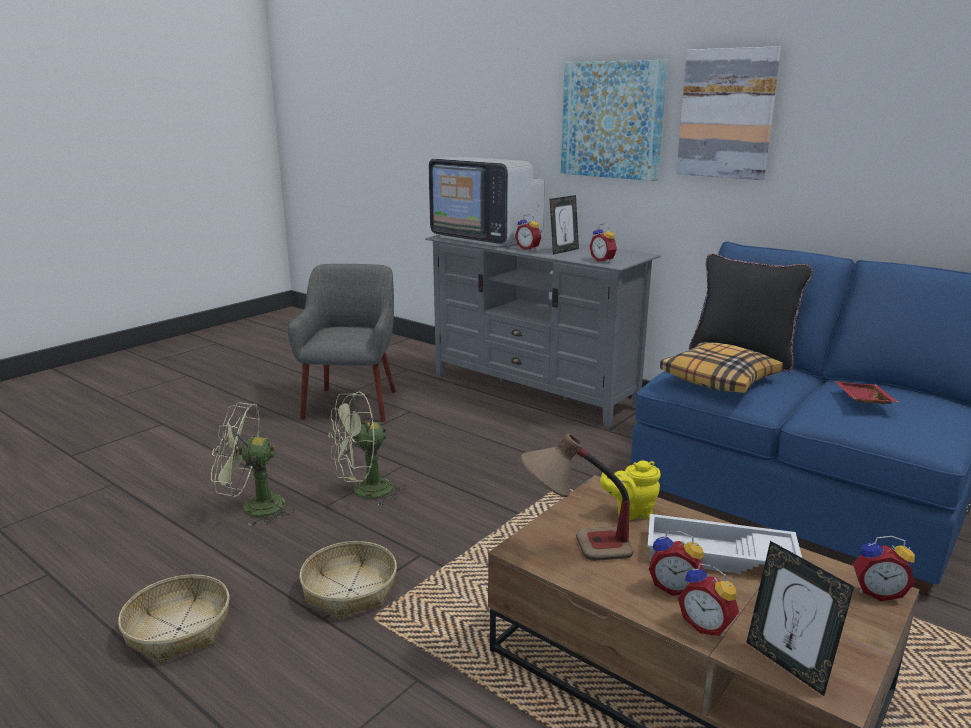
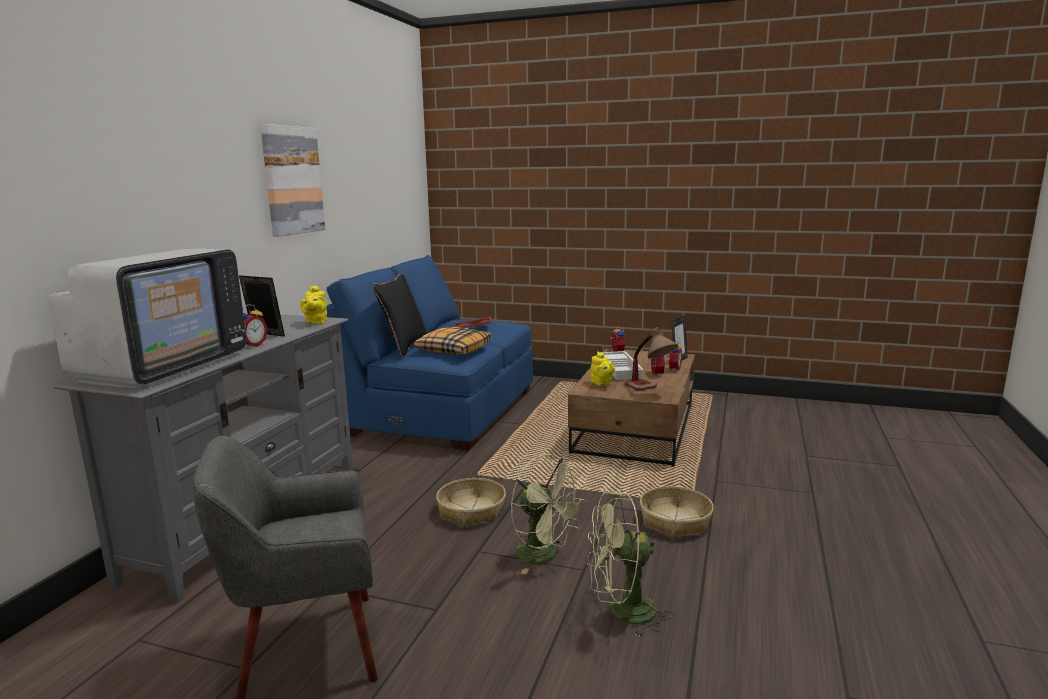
camera: 110 degrees left, 5 degrees down
(179, 629) = (789, 572): basket -> basket (471, 510)
(253, 508) = (622, 612): green fan -> green fan turned 105 degrees clockwise
(603, 261) = (316, 323): alarm clock -> yellow teapot
(612, 120) = (210, 192): picture -> none

